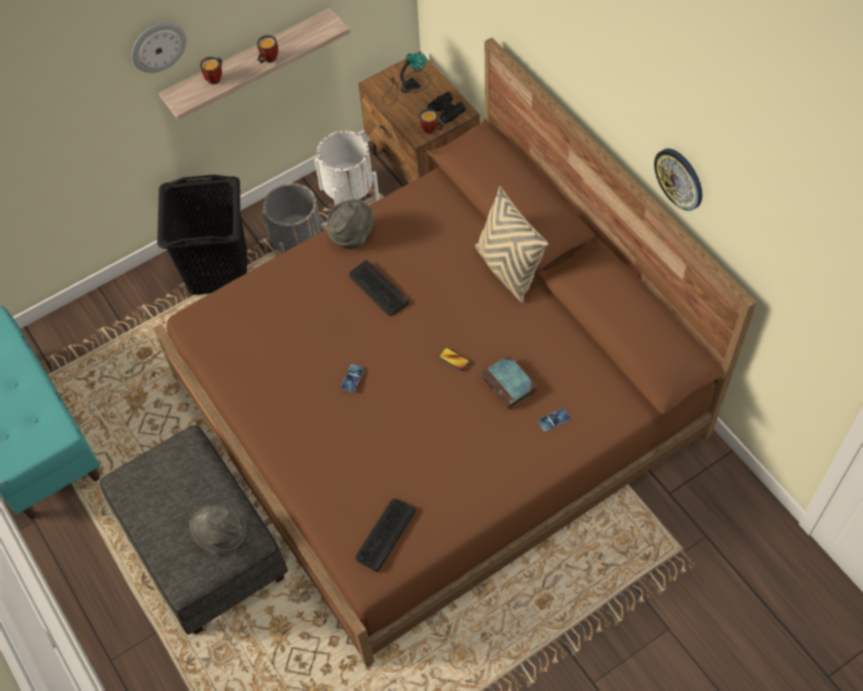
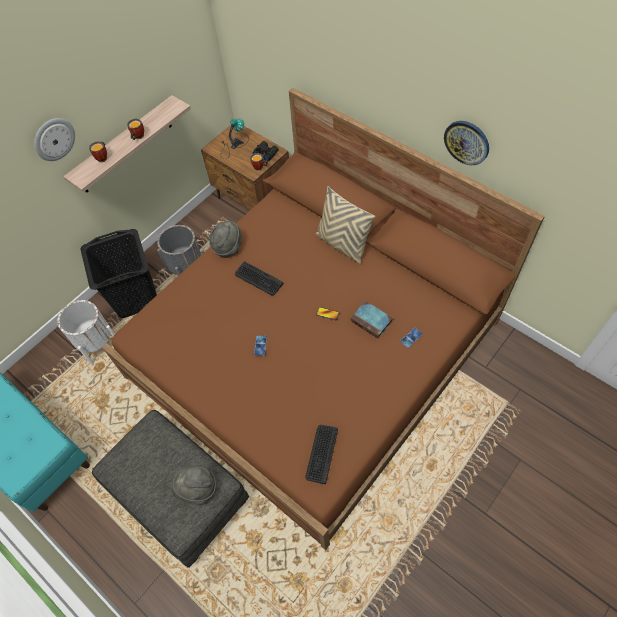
camera: 15 degrees left, 0 degrees up
(349, 195) = (211, 228): white planter -> white planter (97, 343)

